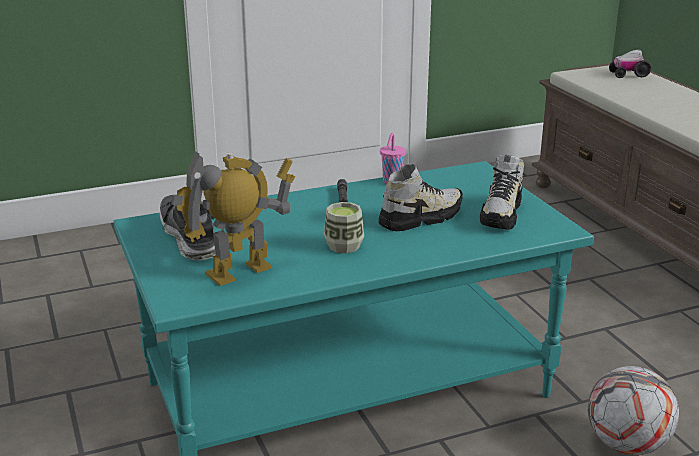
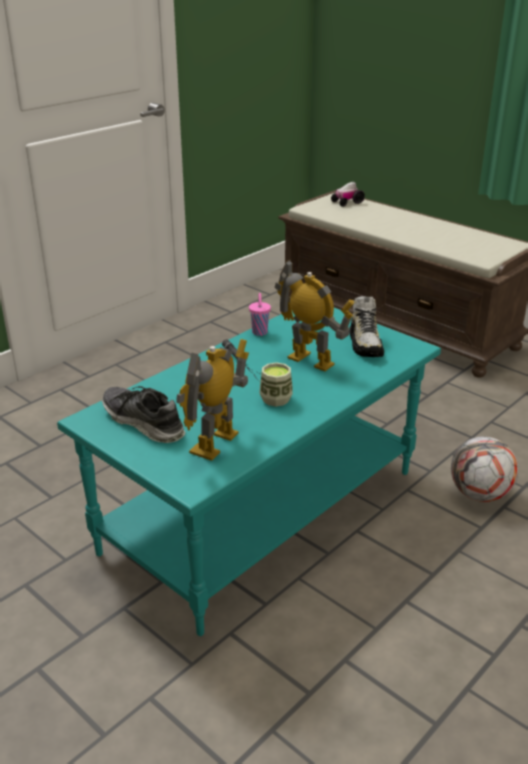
camera: 25 degrees left, 5 degrees up
(420, 218) = (311, 361): shoe -> toy robot

